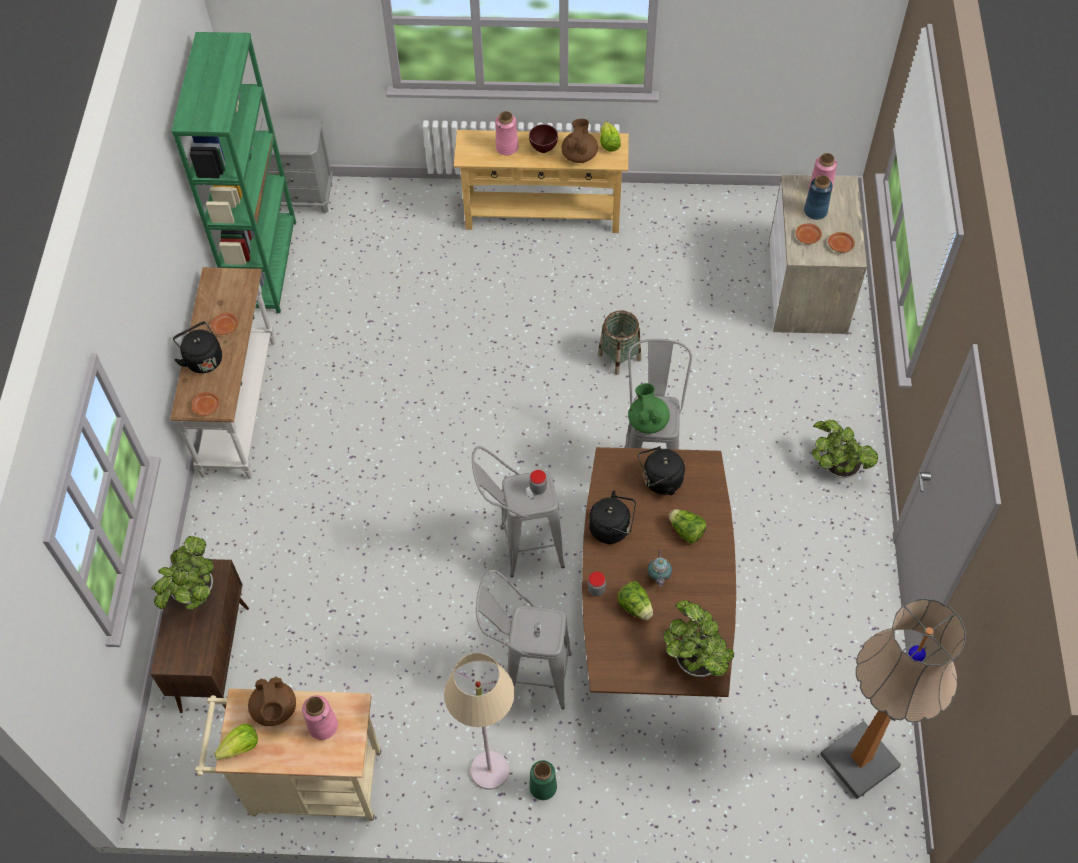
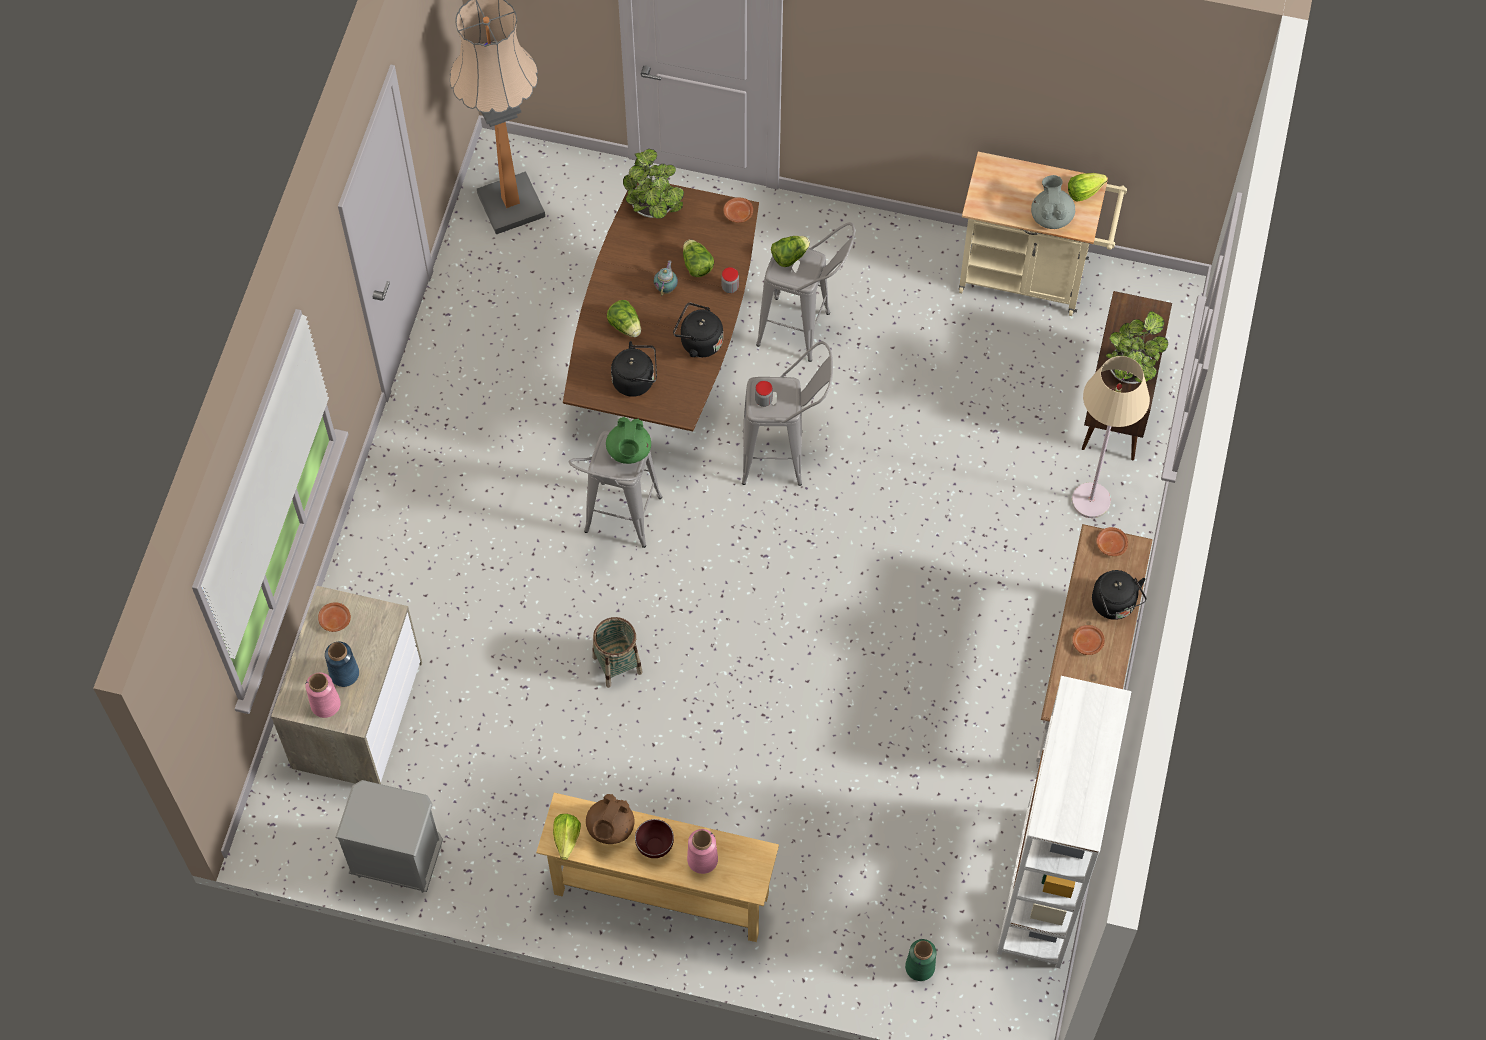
camera: 170 degrees left, 5 degrees up
(264, 265) = (1043, 888): green bookcase -> white bookcase
(275, 710) = (1051, 216): brown teapot -> grey teapot
(304, 197) = (982, 994): grey nightstand -> grey nightstand (397, 860)
(323, 725) = (1008, 196): pink vase -> none
(489, 770) = (858, 257): beige floor lamp -> beige floor lamp (1091, 501)
(543, 787) = (810, 235): green vase -> green vase (920, 967)
(545, 638) = (789, 256): none -> lettuce
(807, 236) = (368, 639): brown plate -> brown plate (738, 213)
(837, 467) = (415, 483): potted plant -> none

